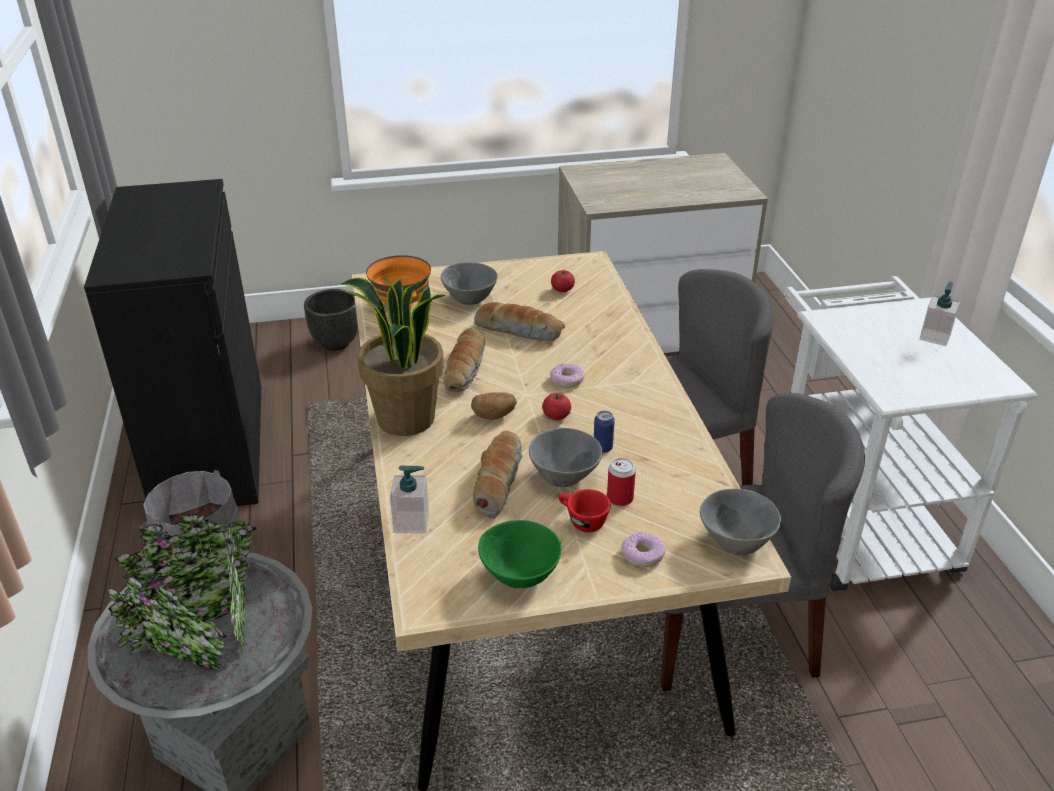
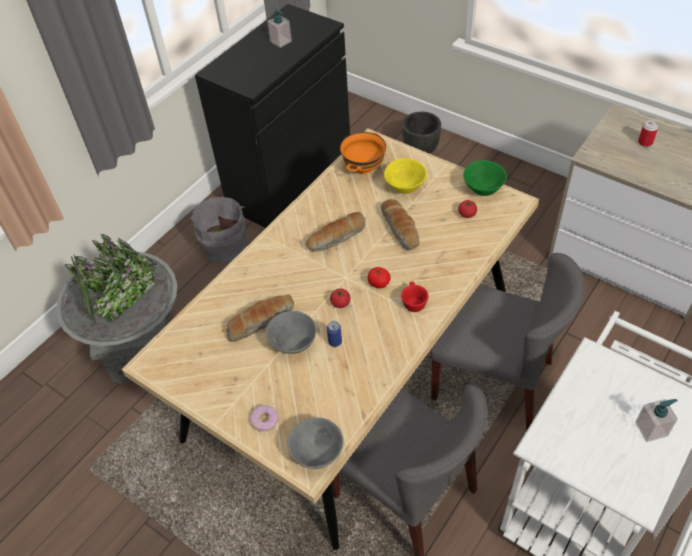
camera: 50 degrees right, 15 degrees up
(405, 420) = (269, 250): potted plant -> none
(411, 522) = (198, 314): soap dispenser -> soap dispenser (281, 41)
(469, 300) = (403, 187): grey bowl -> yellow bowl
(494, 416) = (311, 279): potato -> none
(519, 577) = (199, 383): green bowl -> green bowl (482, 190)
(567, 380) = (378, 283): donut -> tomato
(582, 521) = (265, 377): red cup -> red cup (413, 302)
(620, 498) = (300, 379): can -> can (645, 142)

